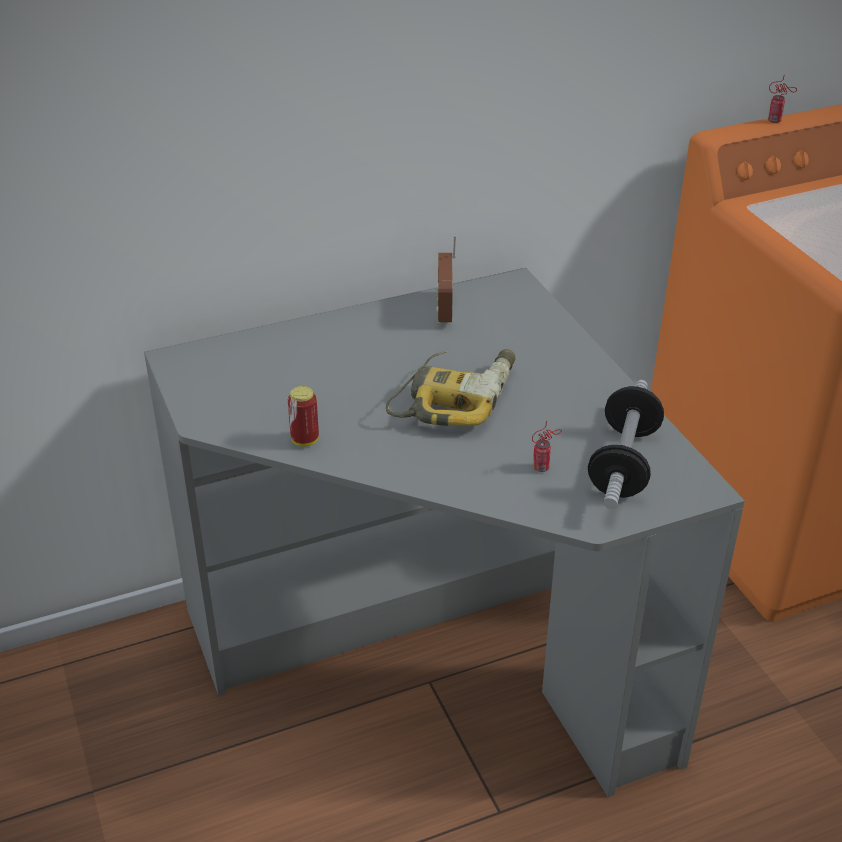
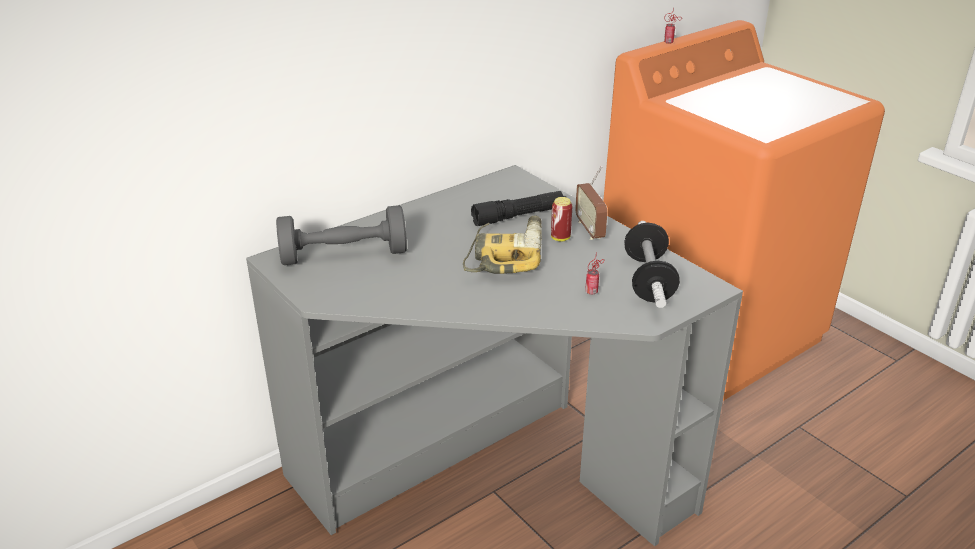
camera: 15 degrees left, 5 degrees down
(257, 367) = (344, 255): none -> grey dumbbell
(305, 440) = (405, 300): can -> can (560, 238)
(445, 310) = (470, 199): radio -> radio (590, 229)
(497, 344) = (519, 216): none -> black flashlight

